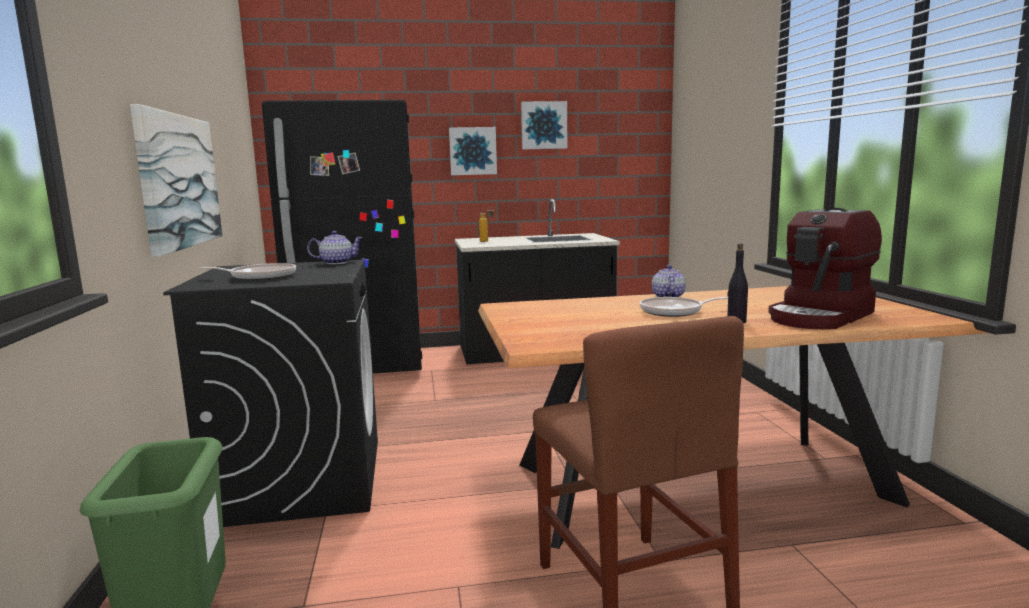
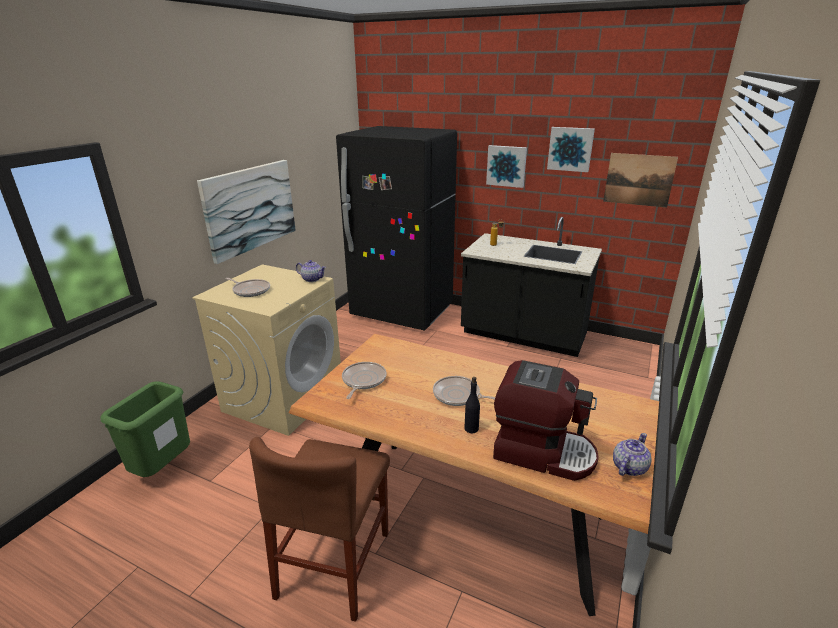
camera: 35 degrees right, 15 degrees up
(300, 480) = (284, 397): black washing machine -> beige washing machine
(552, 325) = (363, 380): none -> frying pan
(617, 152) = (639, 180): none -> picture
(667, 297) = (493, 371): teapot -> teapot (628, 467)
(821, 316) = (542, 451): coffee machine -> coffee machine turned 150 degrees counterclockwise

